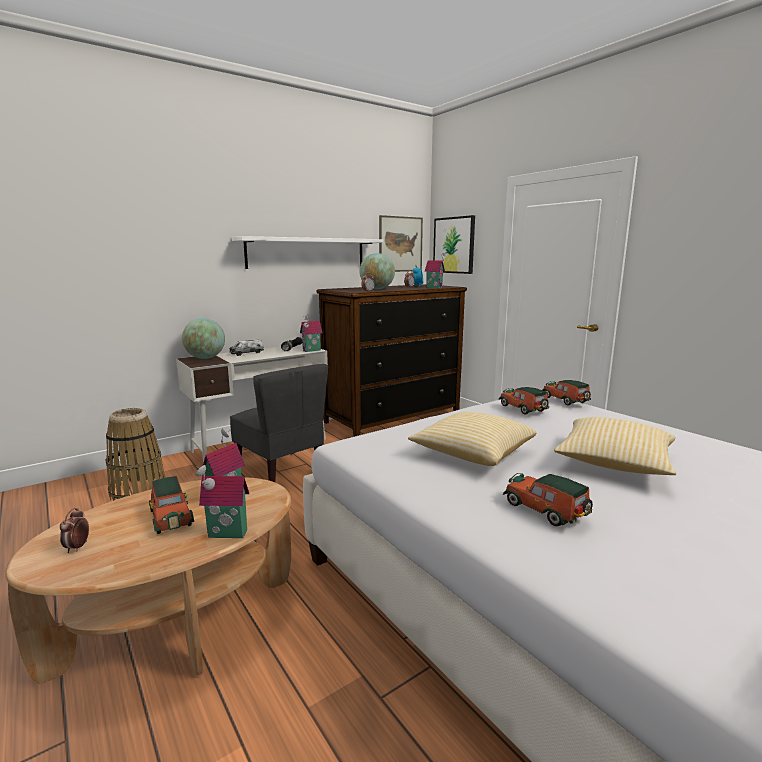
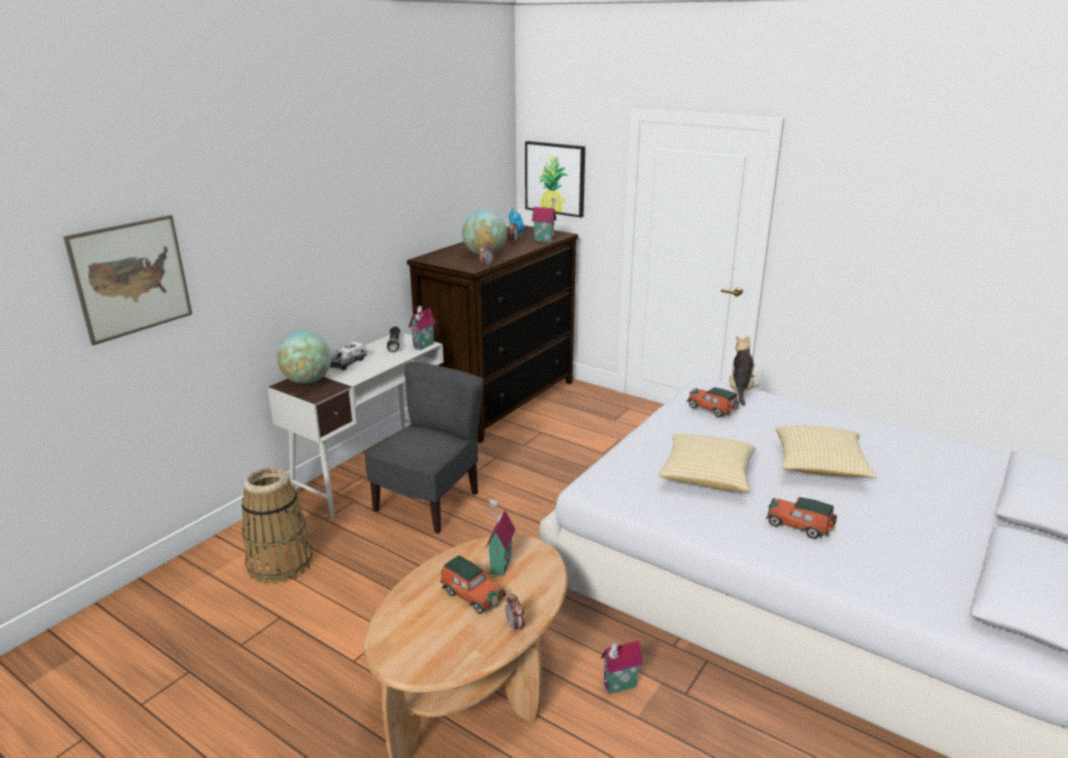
camera: 20 degrees left, 10 degrees up
(77, 547) = (422, 644): alarm clock -> alarm clock (515, 626)
(226, 535) = (541, 599): toy house -> toy house (620, 687)
(281, 471) = (428, 503): grey chair -> grey chair turned 90 degrees counterclockwise
(307, 253) = (393, 216): white shelf -> none
(400, 244) = (488, 179): picture -> picture (132, 278)
(566, 401) = (740, 390): toy car -> plush toy

